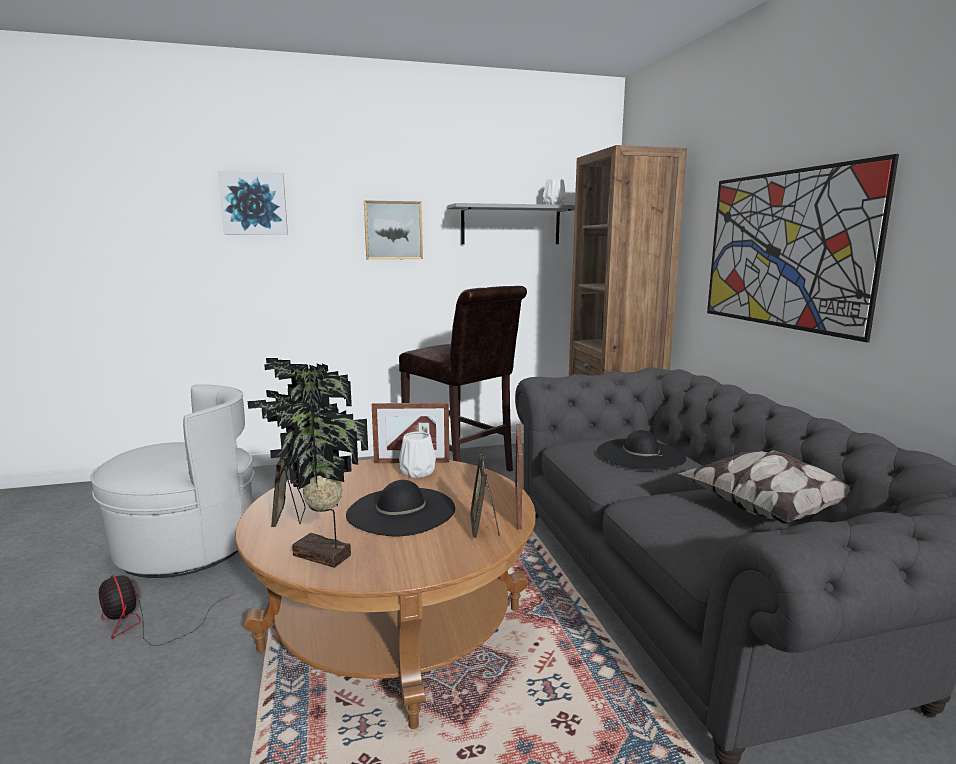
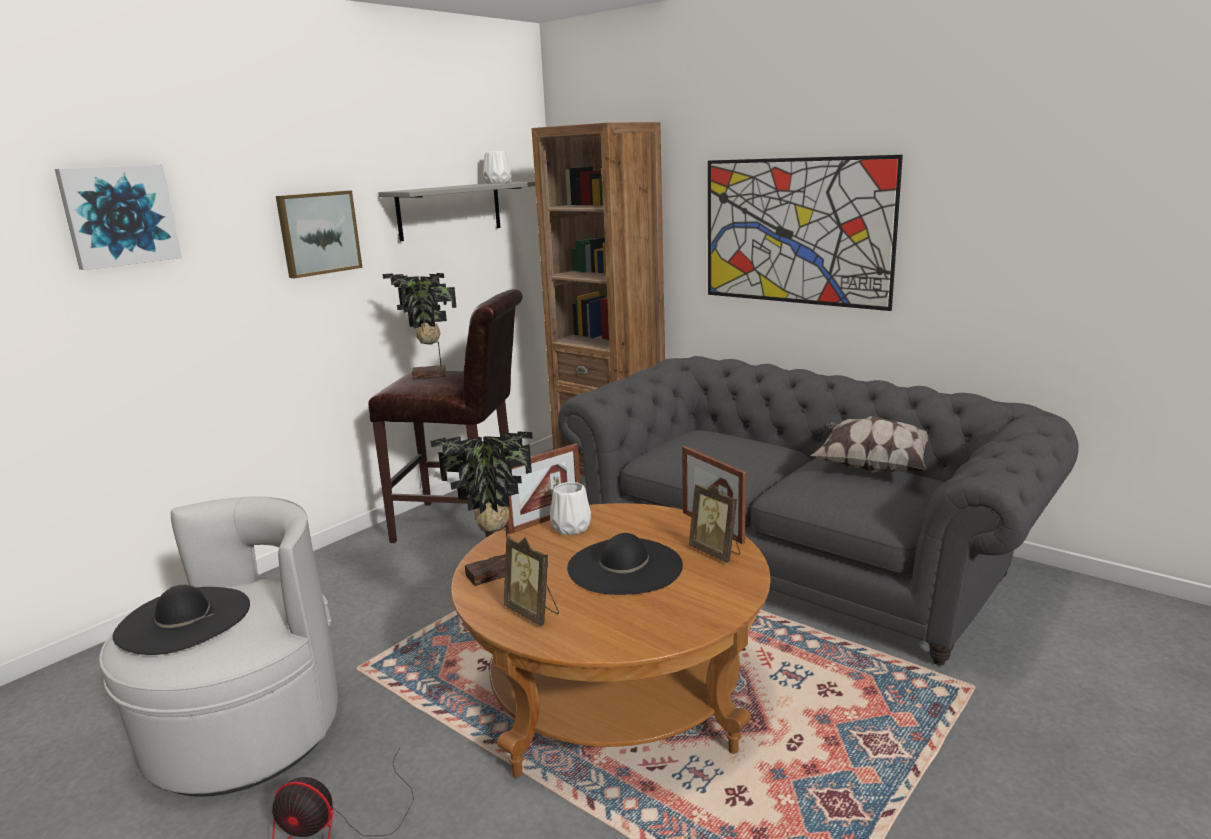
camera: 35 degrees left, 5 degrees up
(320, 558) = (635, 630): potted plant -> potted plant (430, 376)
(640, 454) = (728, 449): black hat -> black hat (183, 619)

